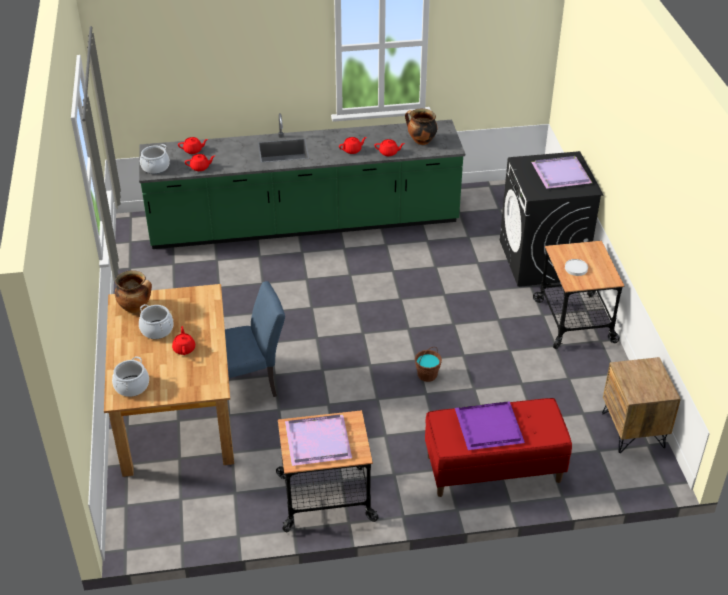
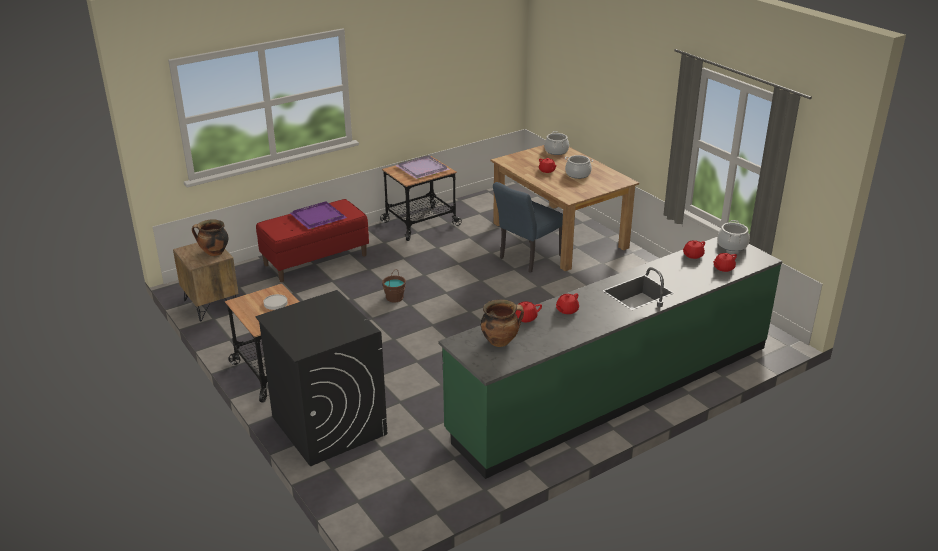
camera: 155 degrees right, 10 degrees down
(136, 307) = (608, 180): cooking pot -> cooking pot (214, 253)
(562, 174) = (308, 326): purple tray -> none

